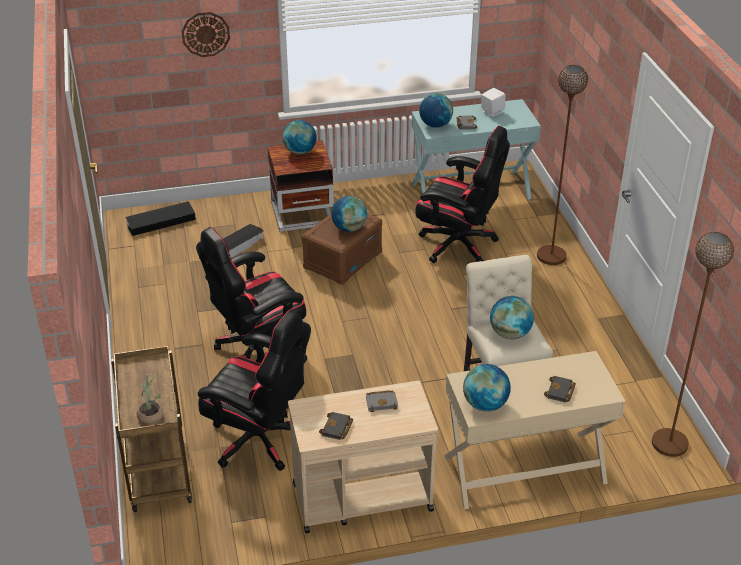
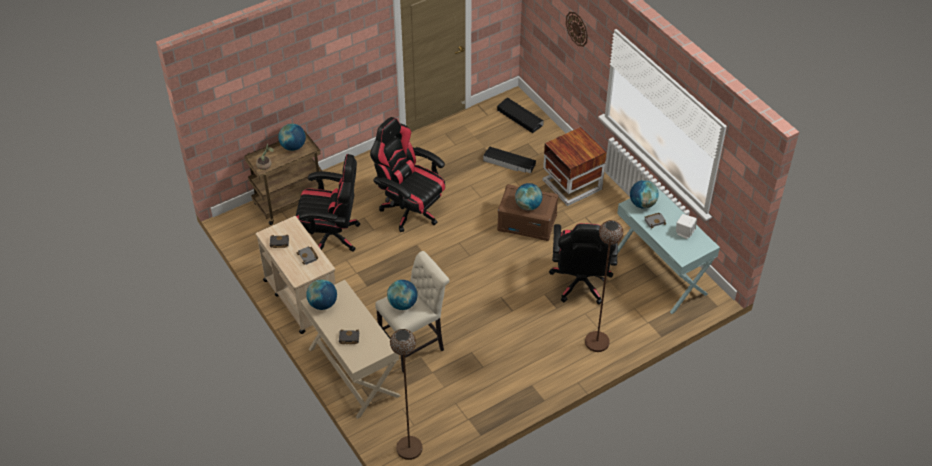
camera: 70 degrees right, 10 degrees up
(258, 439) = (330, 236): black office chair -> black office chair turned 90 degrees counterclockwise
(300, 151) = (582, 145): globe -> globe (293, 147)

